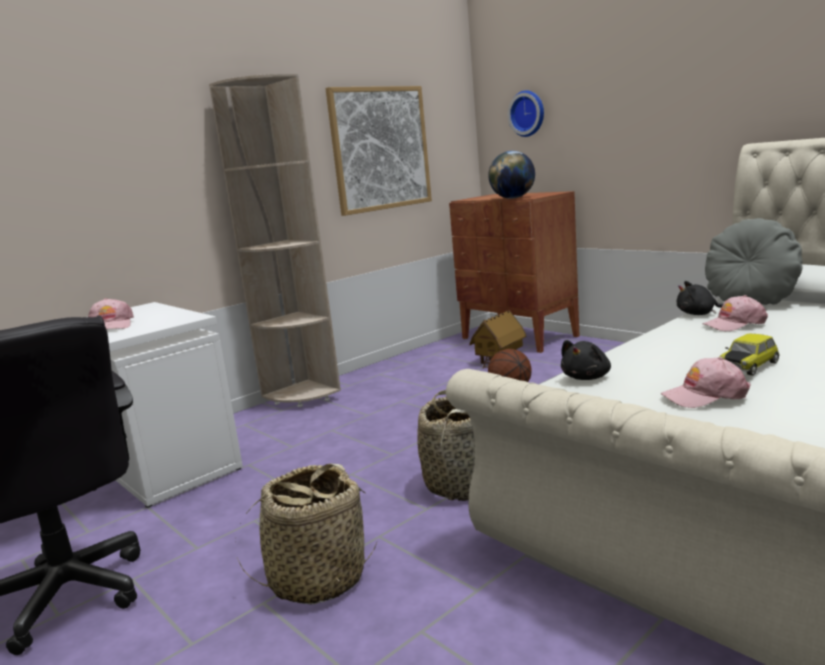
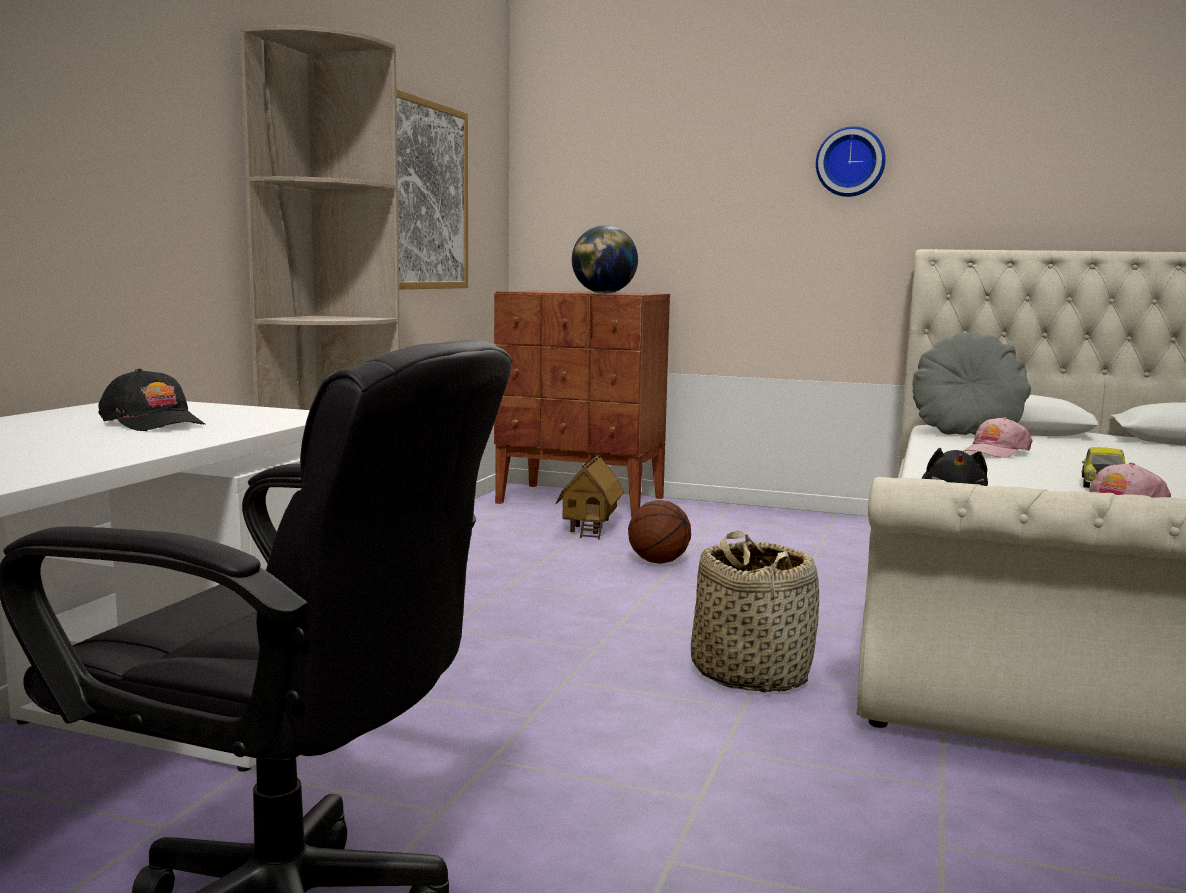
camera: 30 degrees left, 5 degrees down
(111, 326) = (154, 423): pink cap -> black cap
(317, 578) = (710, 814): basket -> none
(528, 113) = (602, 180): wall clock -> wall clock (850, 162)
(698, 314) = (934, 444): black plush toy -> none

